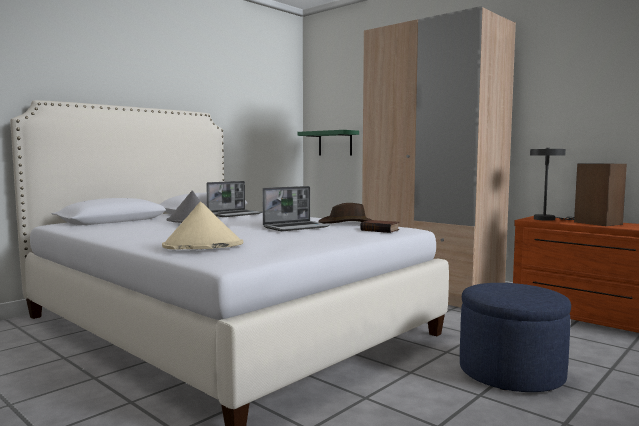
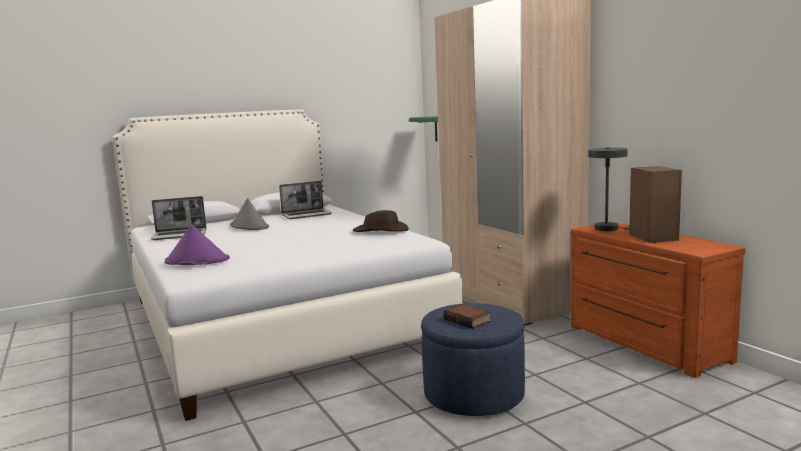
camera: 20 degrees right, 5 degrees up
(202, 245) = (196, 260): beige hat -> purple hat
(296, 227) = (323, 236): laptop -> laptop (180, 235)
(380, 230) = (389, 243): book -> book (468, 320)

